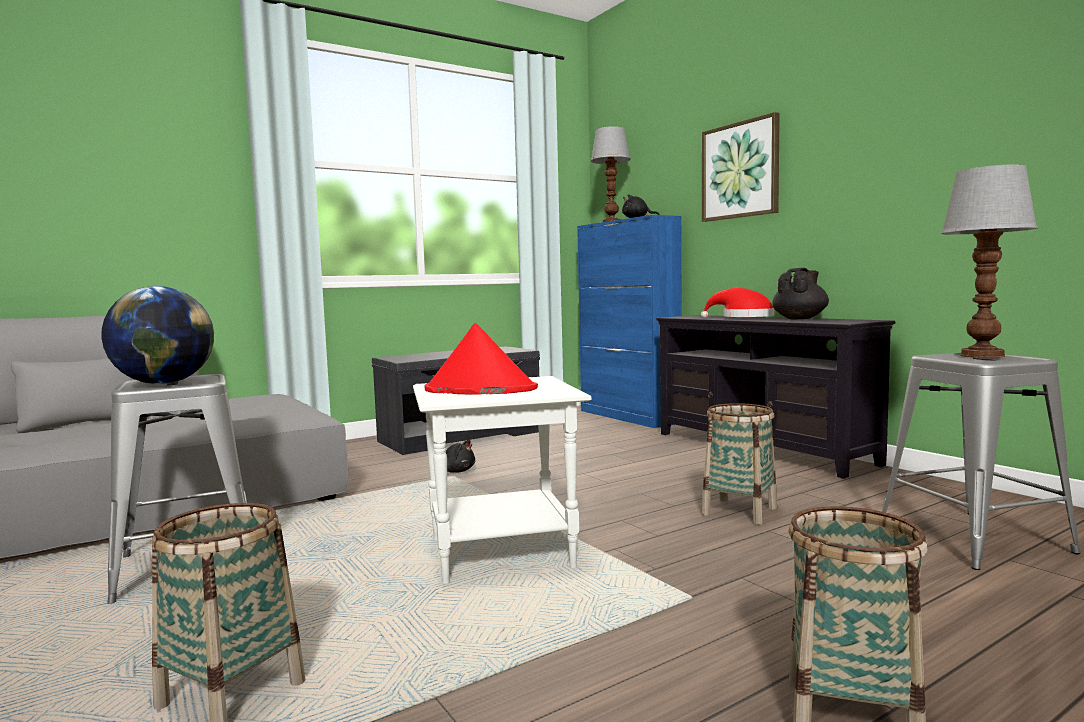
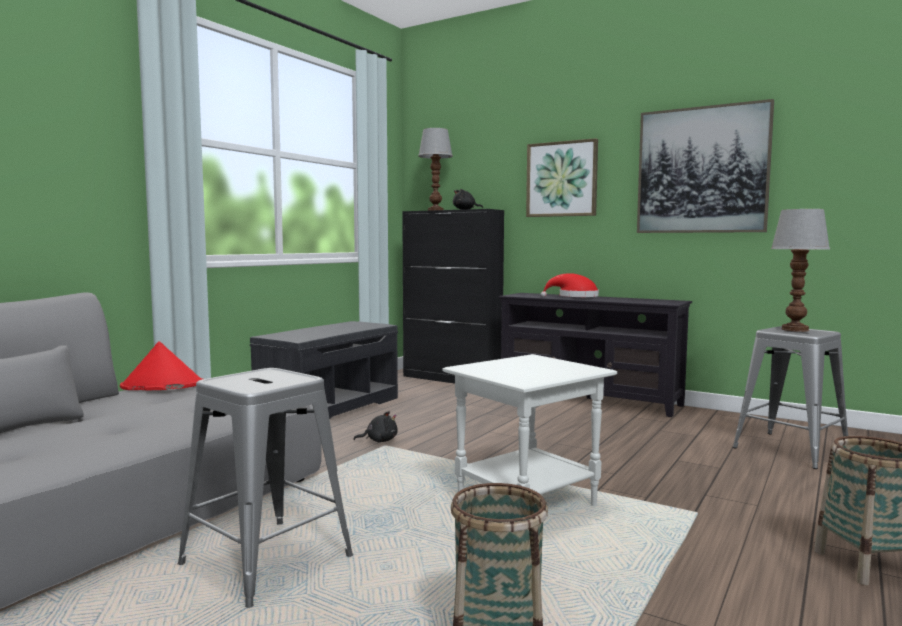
camera: 25 degrees left, 0 degrees up
(163, 383) = (265, 382): globe -> none
(479, 390) = (523, 370): red hat -> red hat (162, 385)
(629, 416) = (452, 379): blue cabinet -> black cabinet
(739, 511) = (640, 448): basket -> none
(800, 319) = (622, 298): black teapot -> none
(907, 135) = (702, 170): none -> picture

